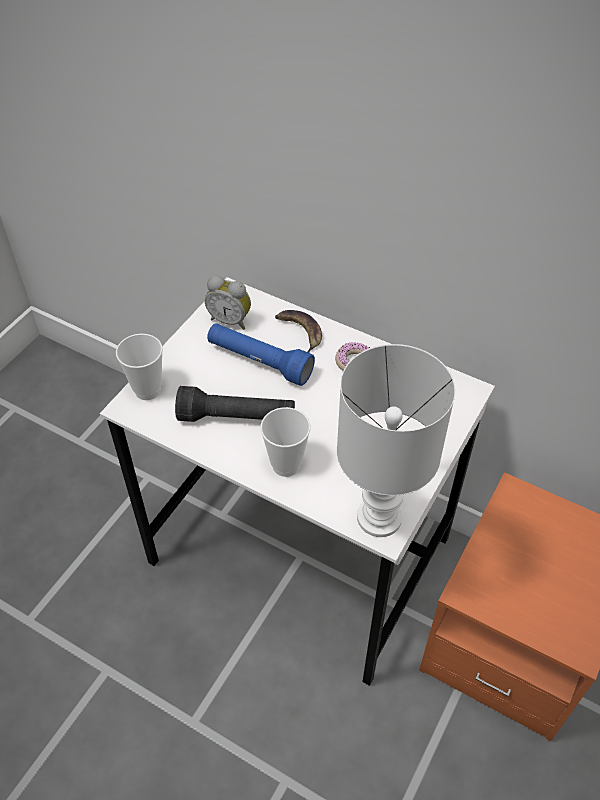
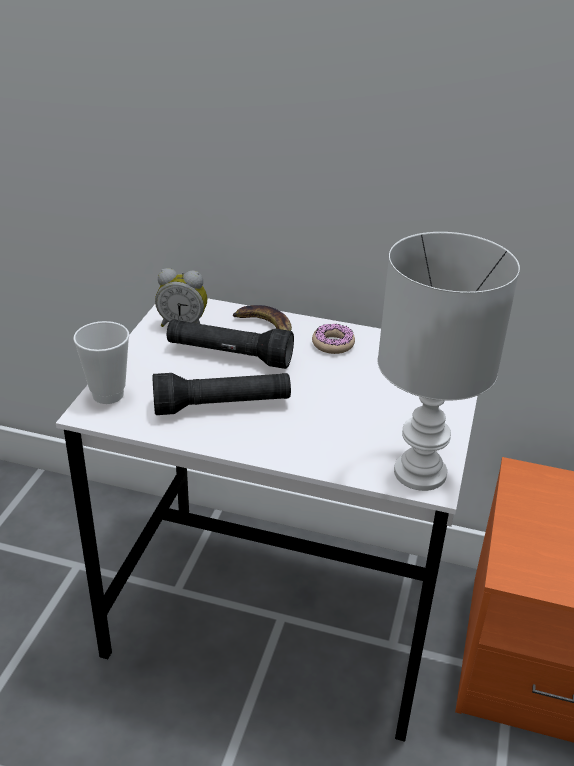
camera: 15 degrees left, 15 degrees down
(259, 362) = (229, 356): blue flashlight -> black flashlight
(286, 465) = (295, 441): cup -> none

